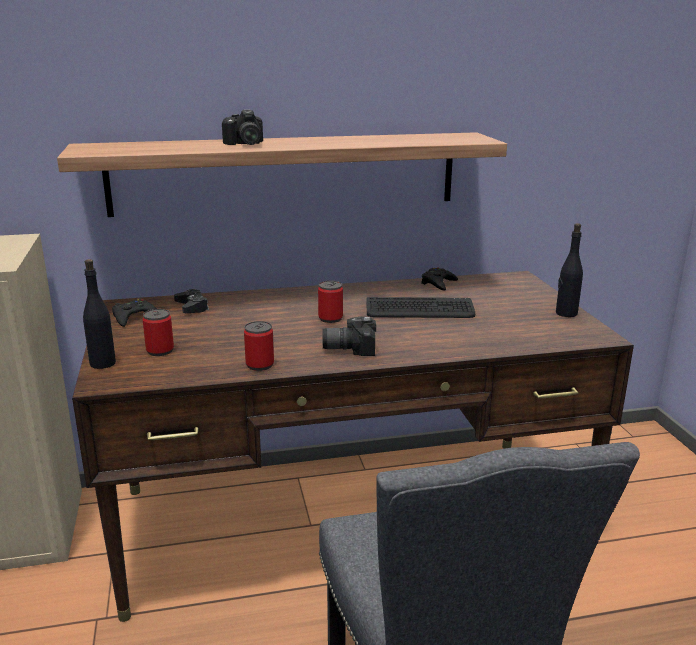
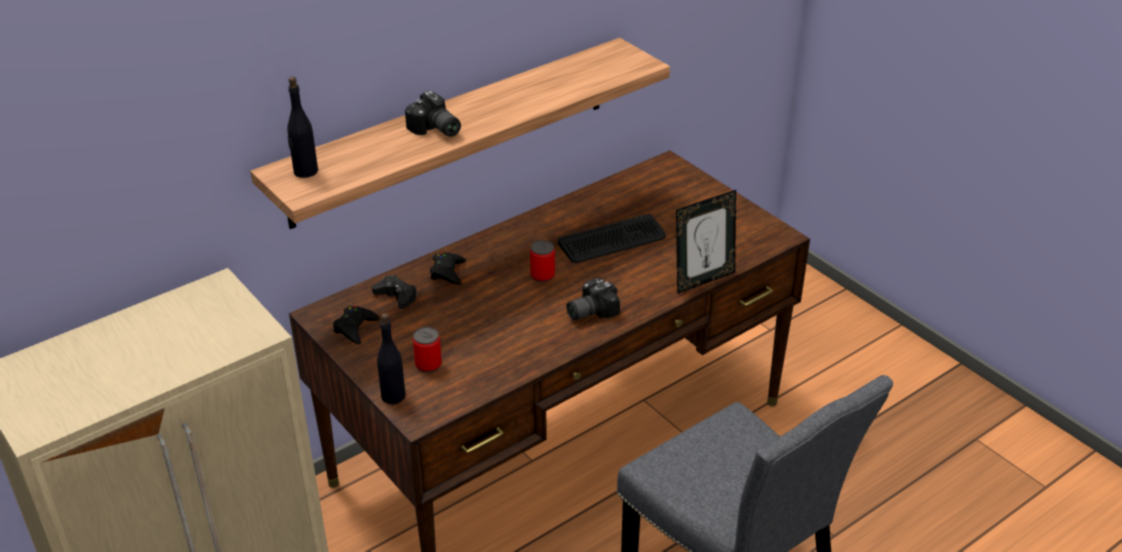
camera: 25 degrees left, 15 degrees up
(260, 365) = (532, 355): can -> none
(438, 283) = (601, 194): black game controller -> black game controller (447, 272)
(487, 350) = (703, 280): none -> picture frame
(566, 313) = (738, 210): black bottle -> black bottle (305, 171)

